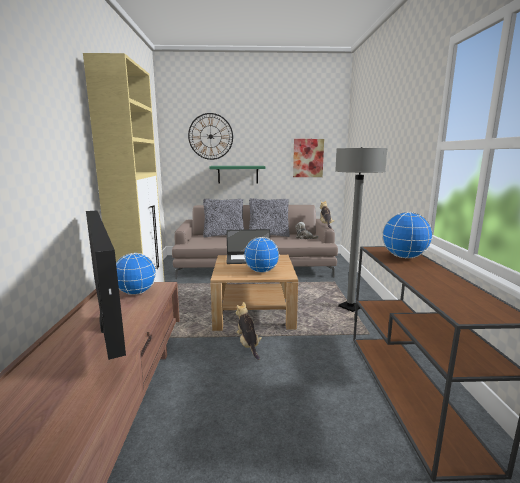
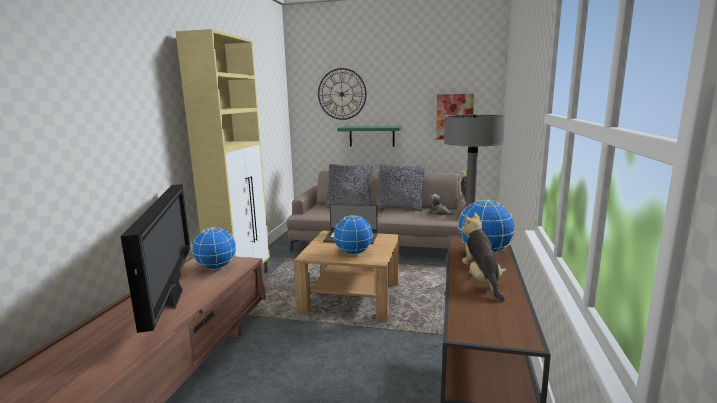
camera: 15 degrees right, 0 degrees up
(248, 345) = (325, 333): plush toy -> plush toy (482, 281)

